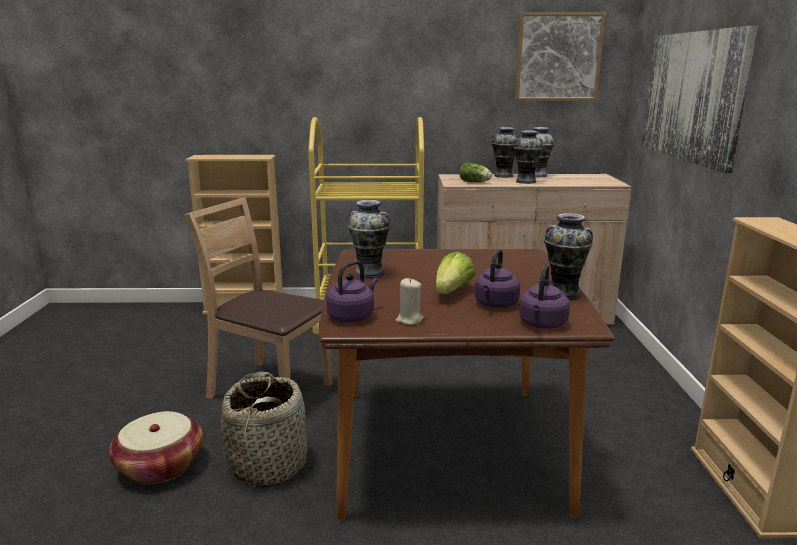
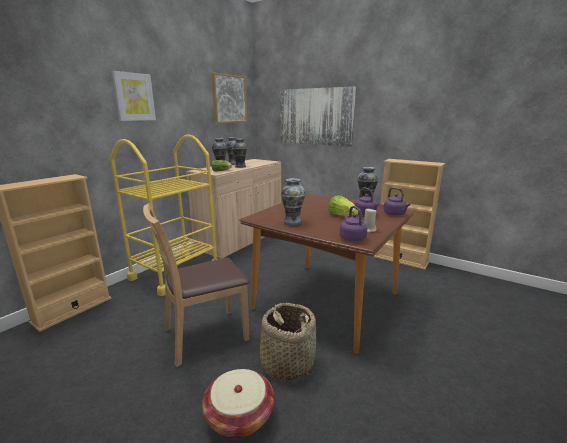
camera: 55 degrees left, 0 degrees up
(368, 60) = (134, 97): none -> picture

